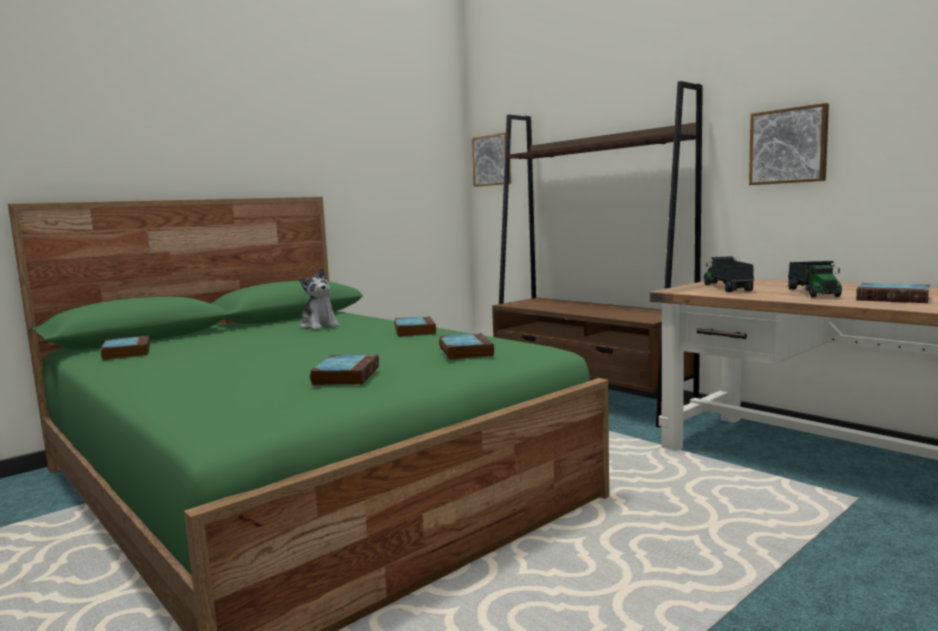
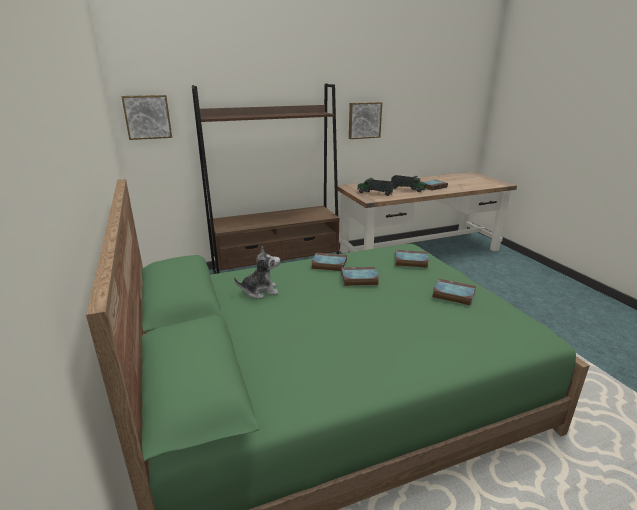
camera: 70 degrees left, 15 degrees up
(126, 352) = (285, 386): book -> book (358, 279)

